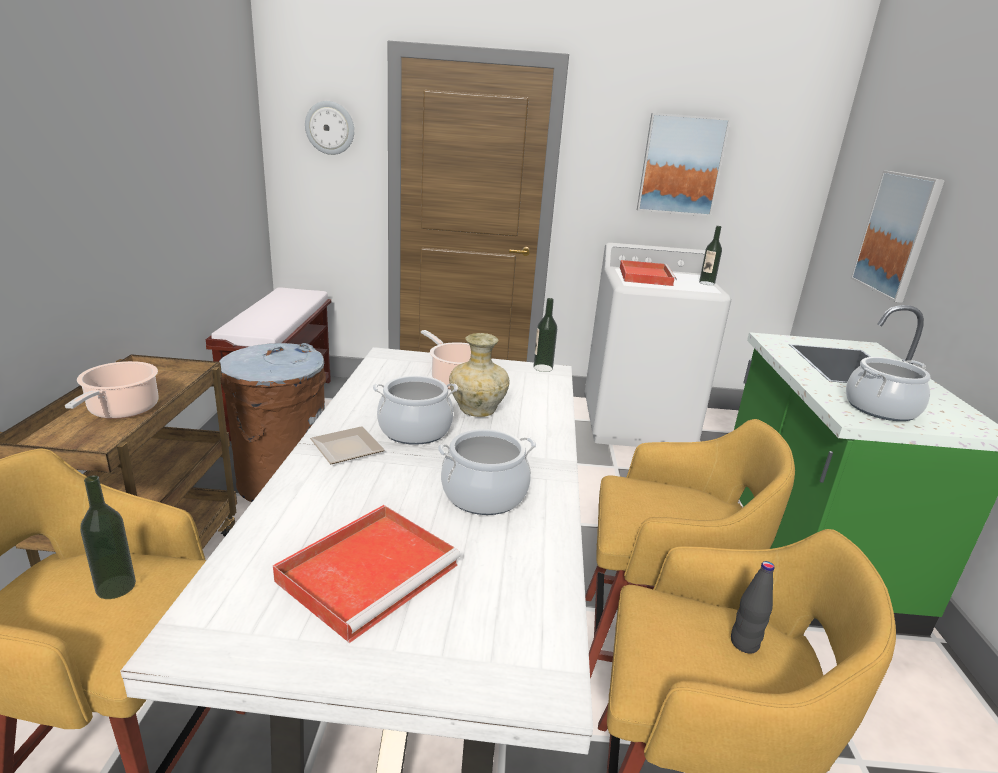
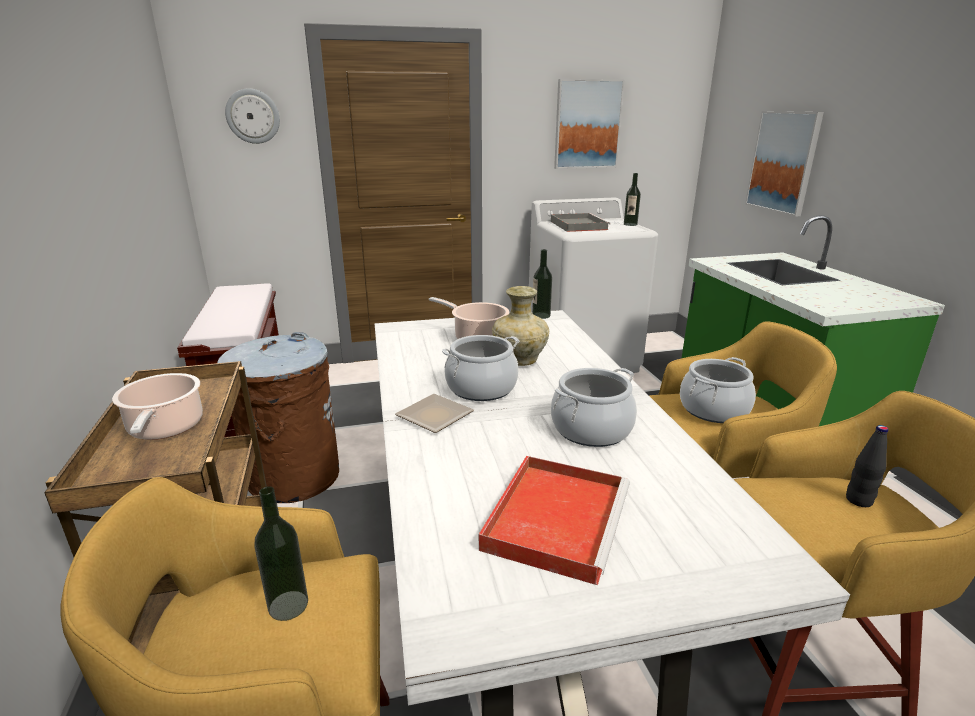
camera: 15 degrees left, 0 degrees up
(644, 276) = (577, 225): red tray -> grey tray
(880, 408) = (835, 298): cooking pot -> cooking pot (713, 409)

